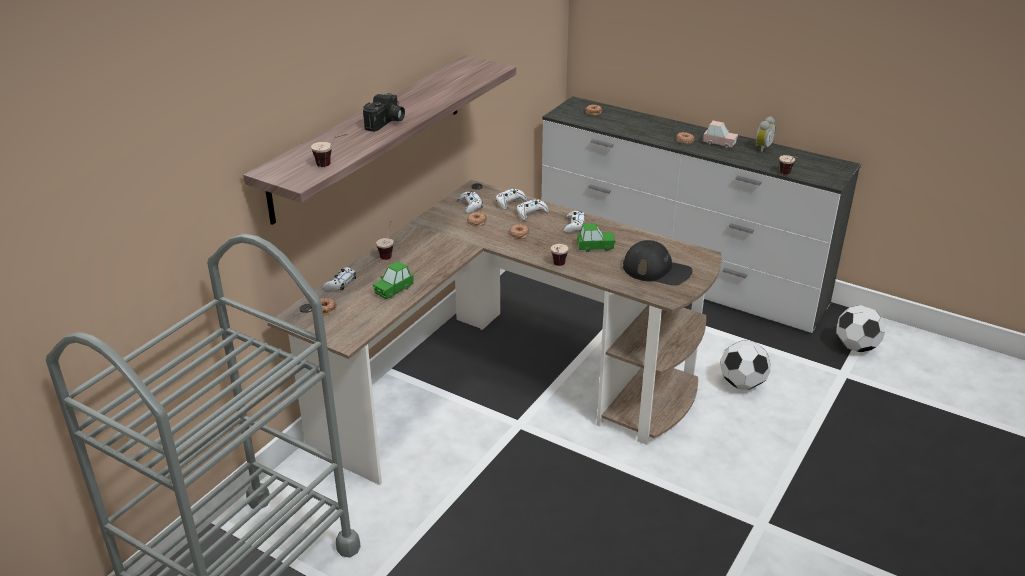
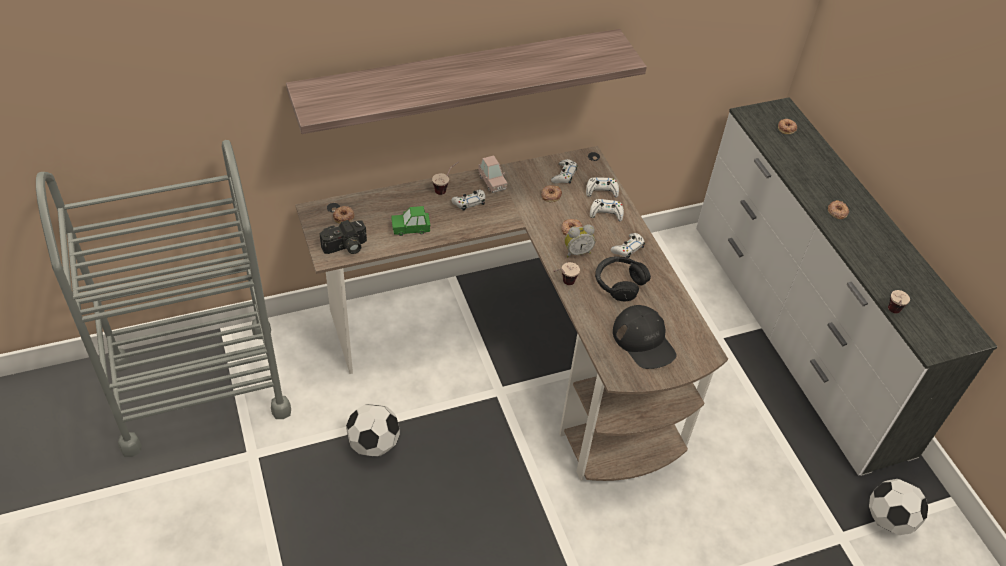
camera: 35 degrees right, 15 degrees up
(331, 164) = (356, 107): cup -> none
(340, 283) = (380, 198): white game controller -> white game controller (469, 202)
(386, 123) = (451, 81): camera -> camera (345, 247)
(595, 247) = (619, 283): green toy car -> black headphones
(719, 143) = (869, 235): pink toy car -> pink toy car (492, 182)
(742, 384) = (729, 481): football -> football (374, 444)
(762, 147) = (909, 265): alarm clock -> alarm clock (577, 252)

